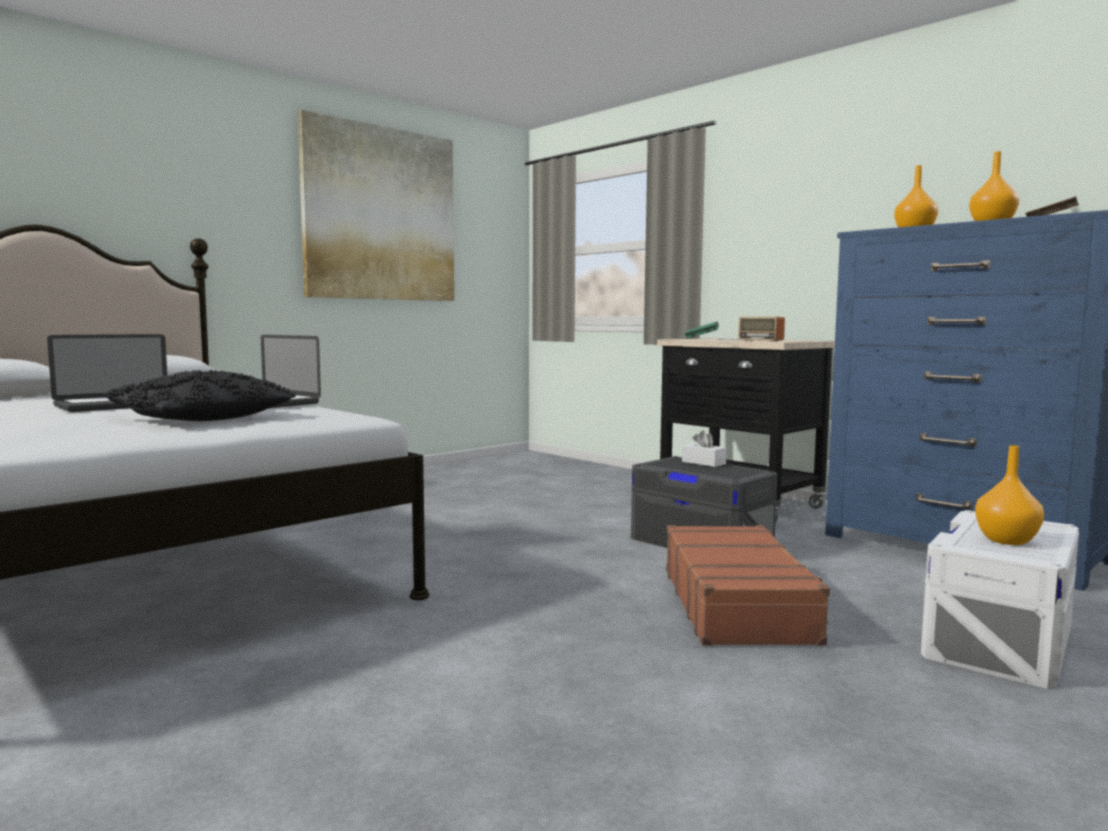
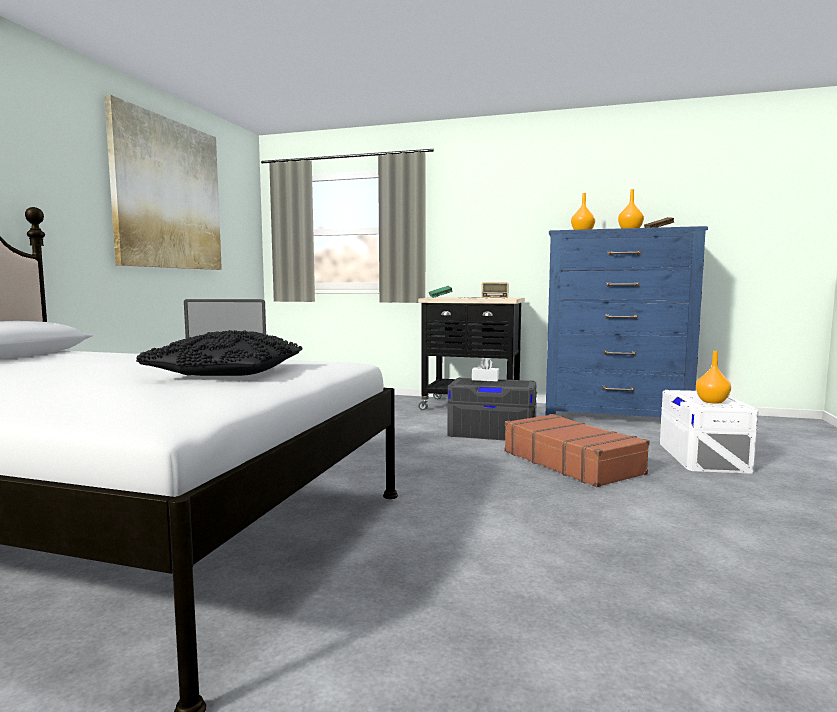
camera: 30 degrees left, 0 degrees up
(121, 405) = (91, 370): laptop -> none

